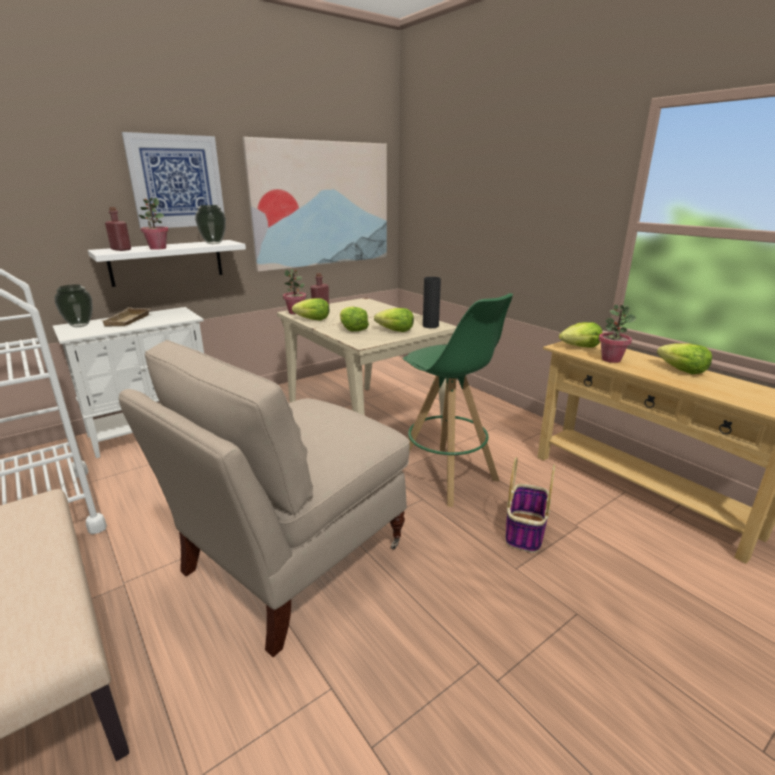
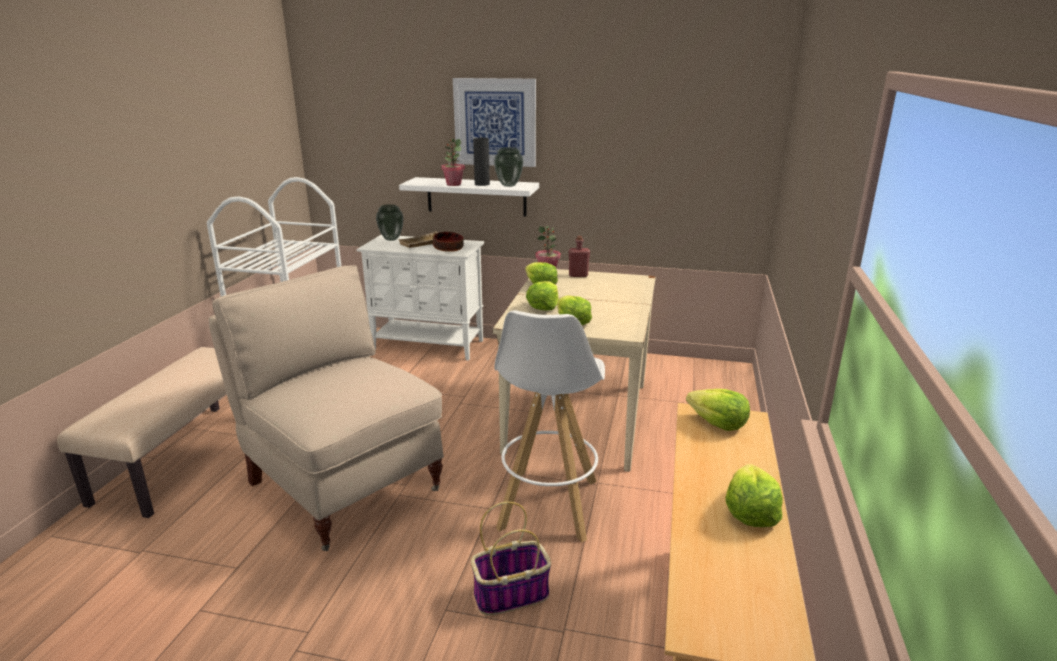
camera: 50 degrees right, 0 degrees up
(121, 249) = (430, 181): red bottle -> none
(168, 318) = (448, 249): none -> bowl
(292, 560) = (343, 485): beige chair -> beige chair turned 45 degrees clockwise
(322, 204) = (657, 154): picture -> none
(430, 326) = (618, 330): black vase -> black vase (482, 184)
(447, 475) = (548, 505): green stool -> white stool
(611, 359) = (704, 453): potted plant -> none

